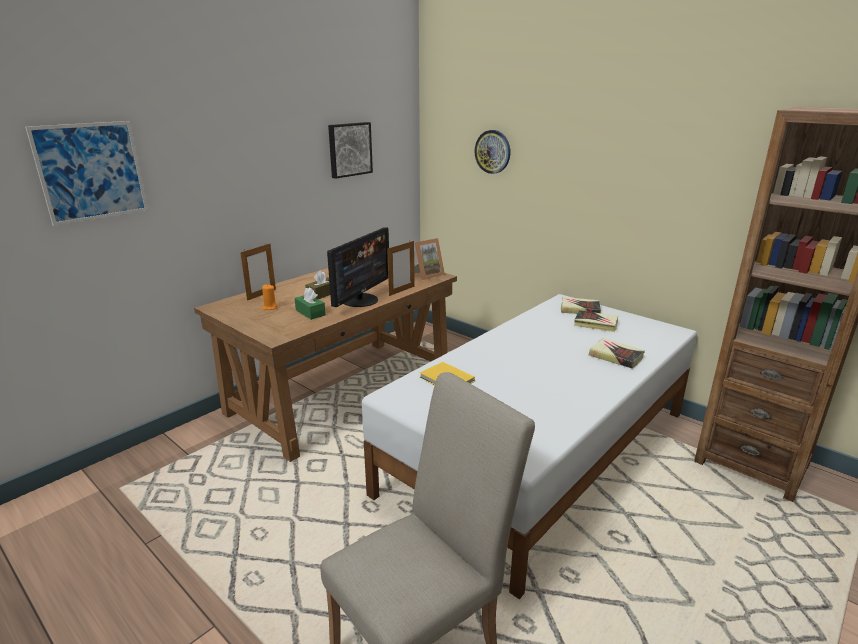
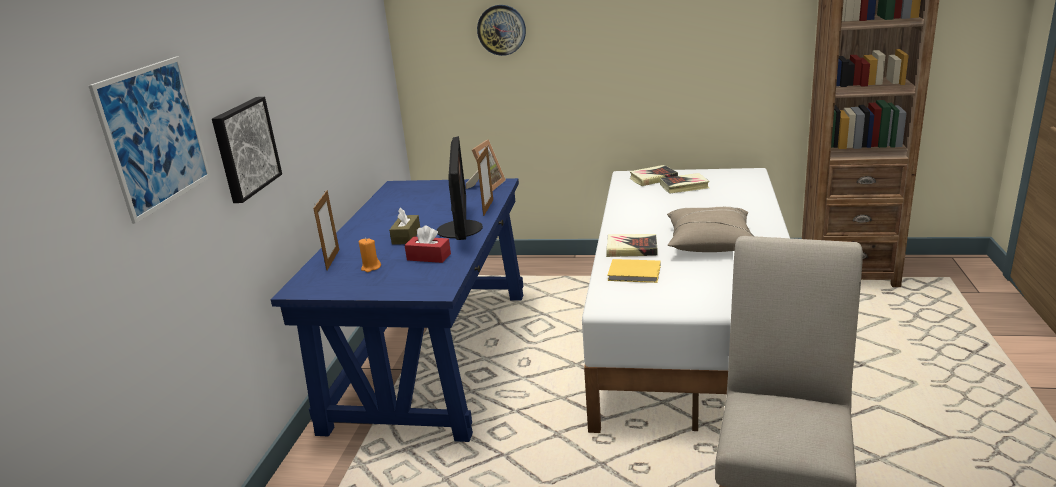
camera: 30 degrees left, 0 degrees up
(310, 312) = (429, 257): green tissue box -> red tissue box
(342, 392) = (432, 356): brown desk -> blue desk
(349, 149) = (345, 55): picture -> picture (244, 148)
(542, 378) = (710, 242): none -> beige pillow
(616, 356) = (738, 206): book -> book (631, 249)

